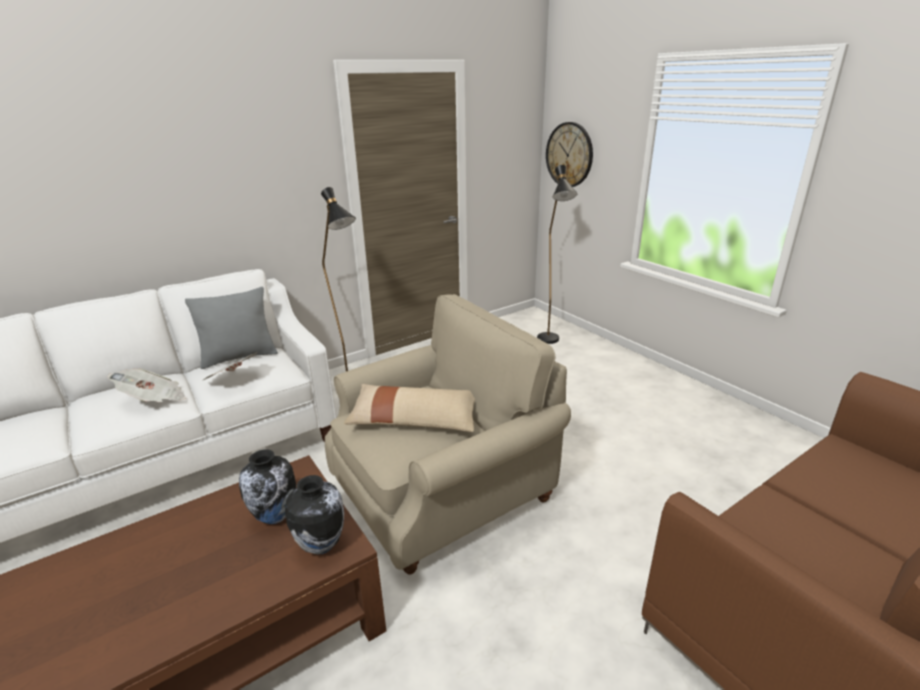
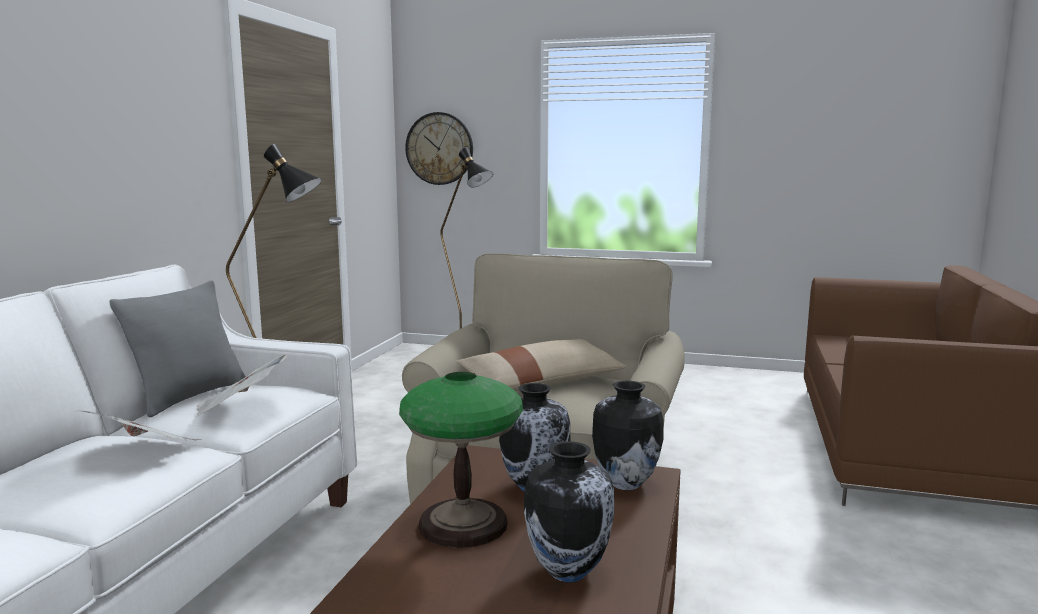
camera: 40 degrees left, 15 degrees down
(175, 600) = (568, 571): none -> vase
(199, 526) = (462, 524): none -> table lamp

